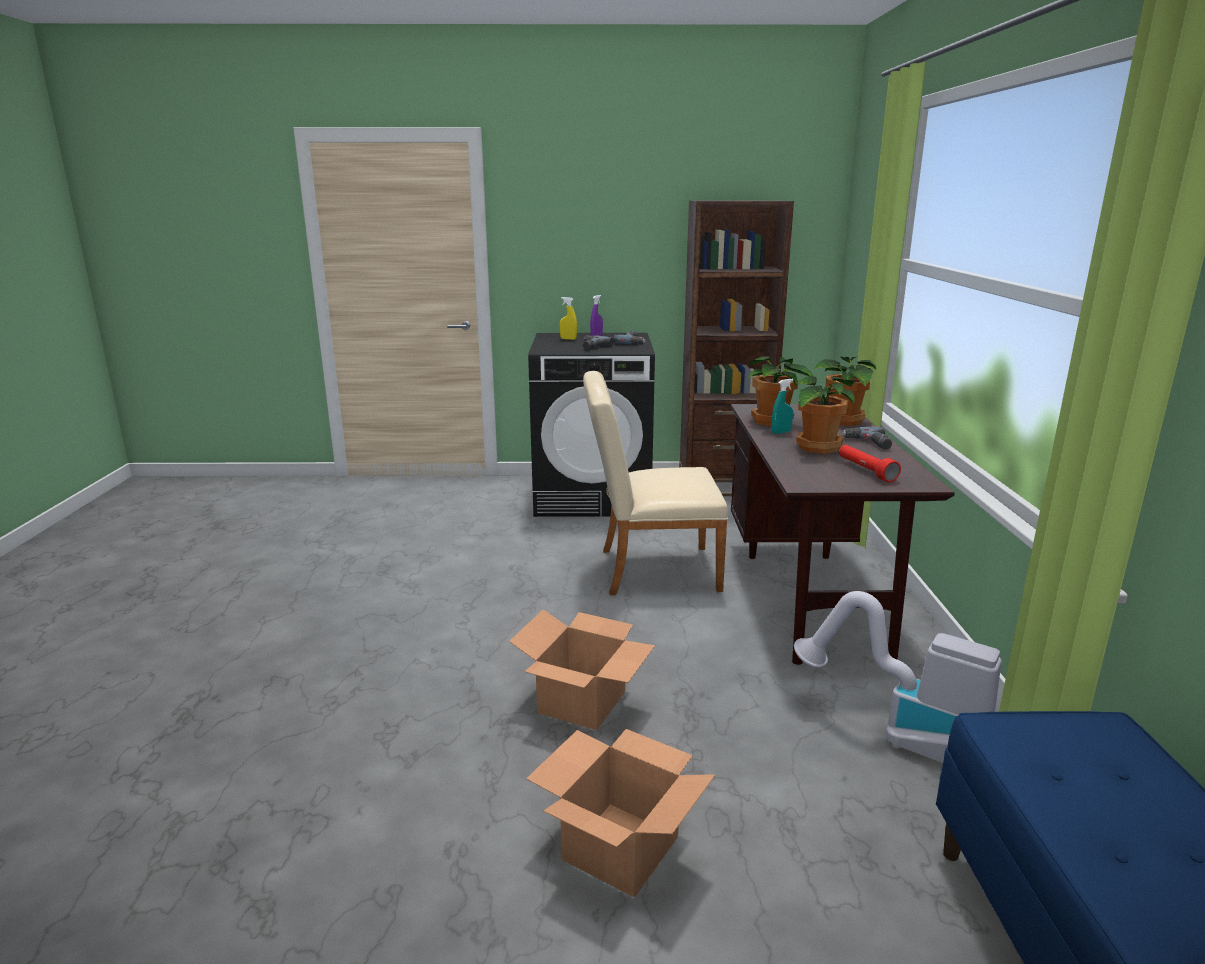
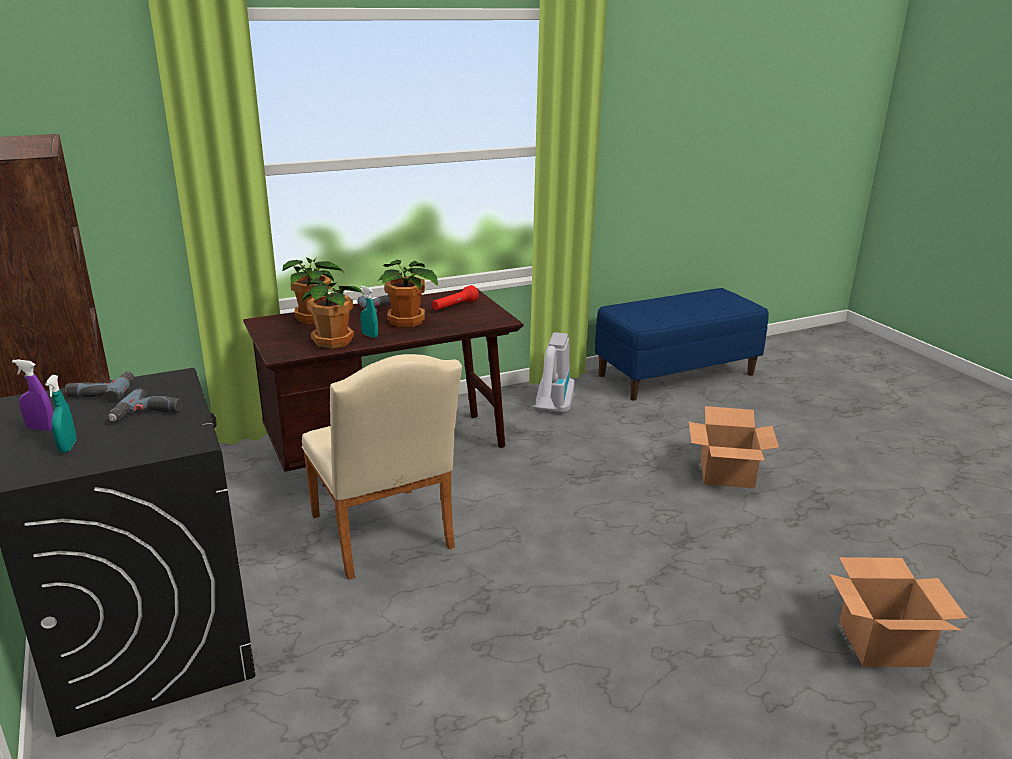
camera: 115 degrees left, 5 degrees up
(568, 339) = (68, 447): yellow spray bottle -> turquoise spray bottle
(581, 701) = (624, 518): cardboard box -> cardboard box (882, 644)

